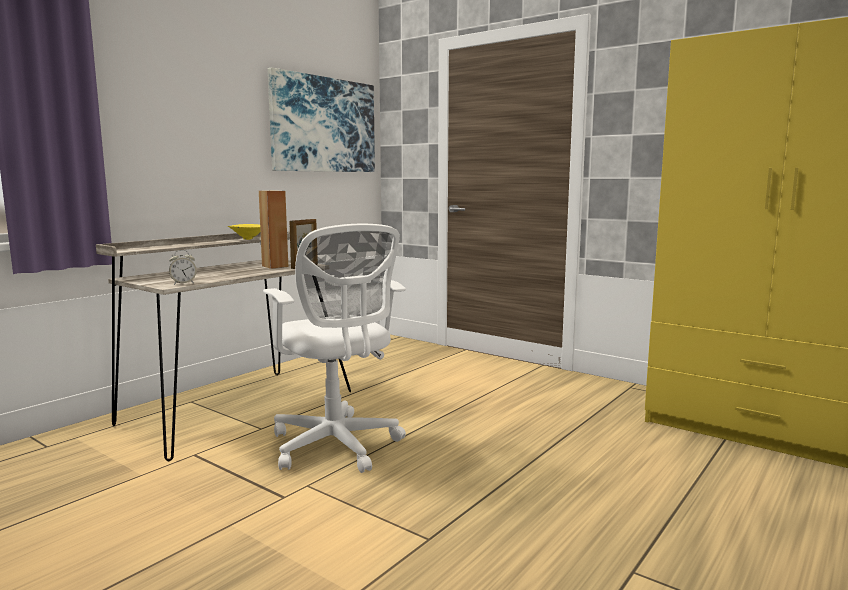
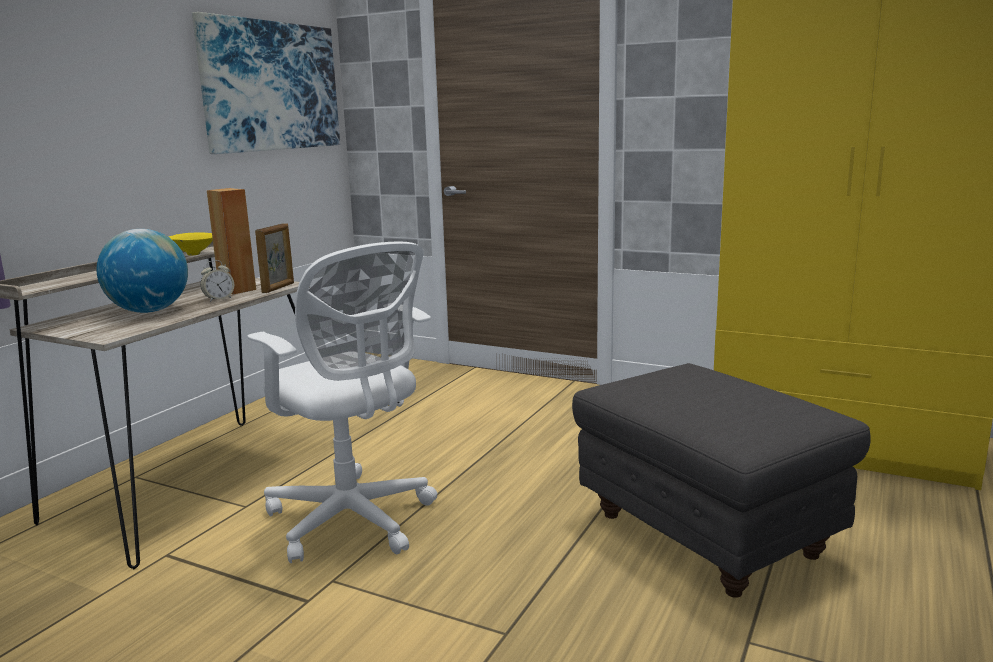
camera: 10 degrees left, 5 degrees up
(183, 283) = (126, 331): alarm clock -> alarm clock (219, 299)
(206, 274) = (149, 311): none -> globe
(621, 487) = (707, 536): none -> grey ottoman

